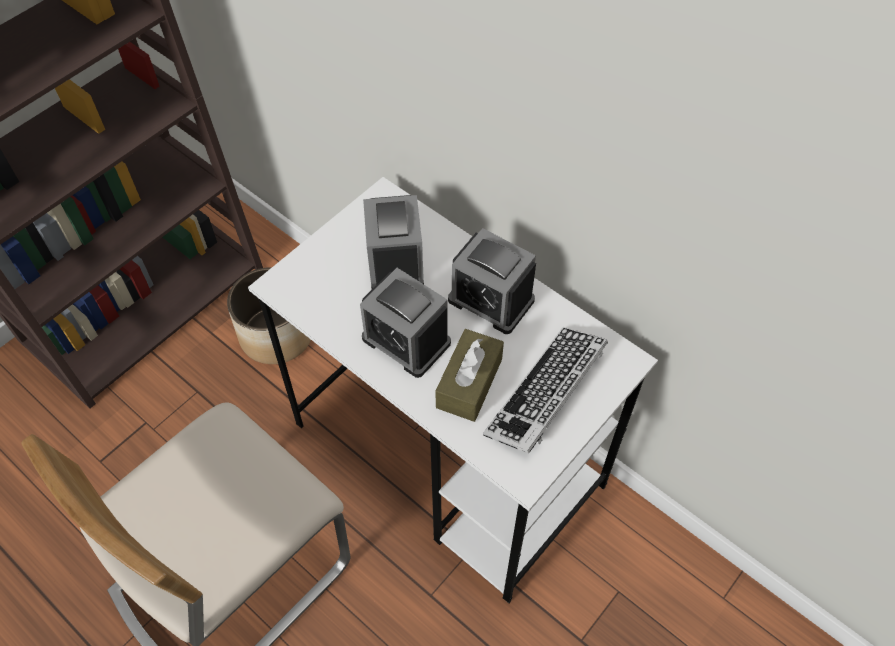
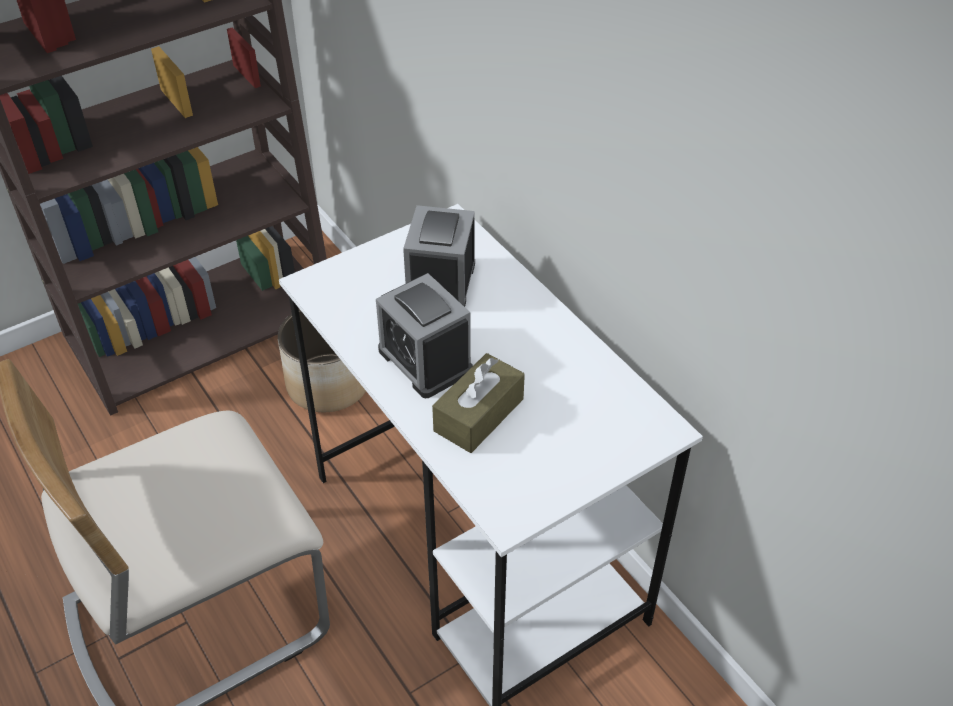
camera: 15 degrees right, 10 degrees down
(491, 300) = (532, 340): alarm clock -> none
(546, 393) = (561, 442): keyboard -> none

